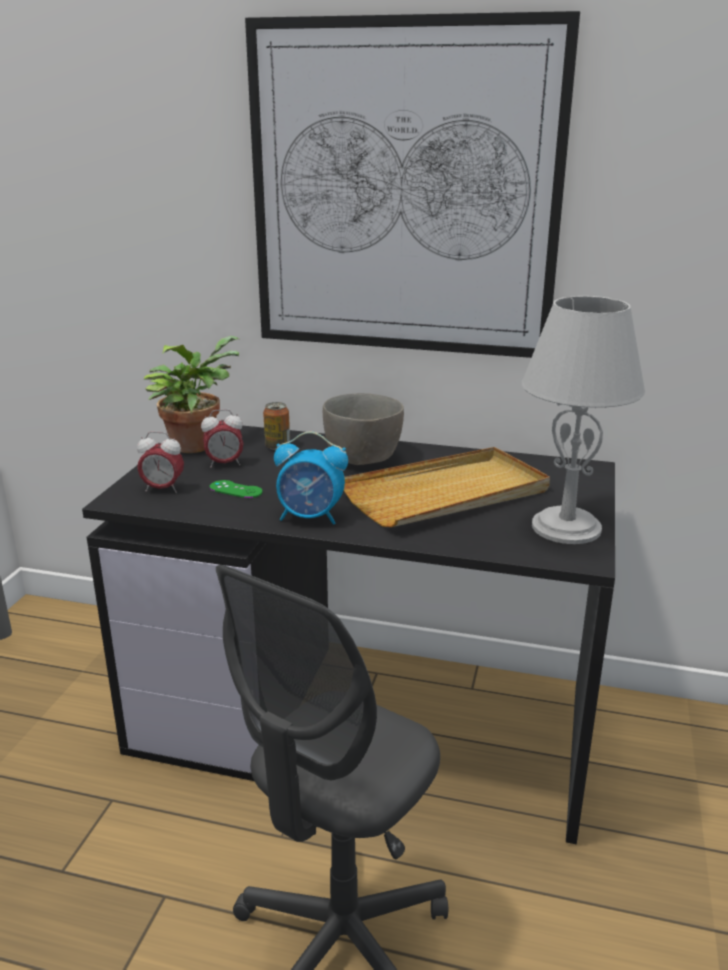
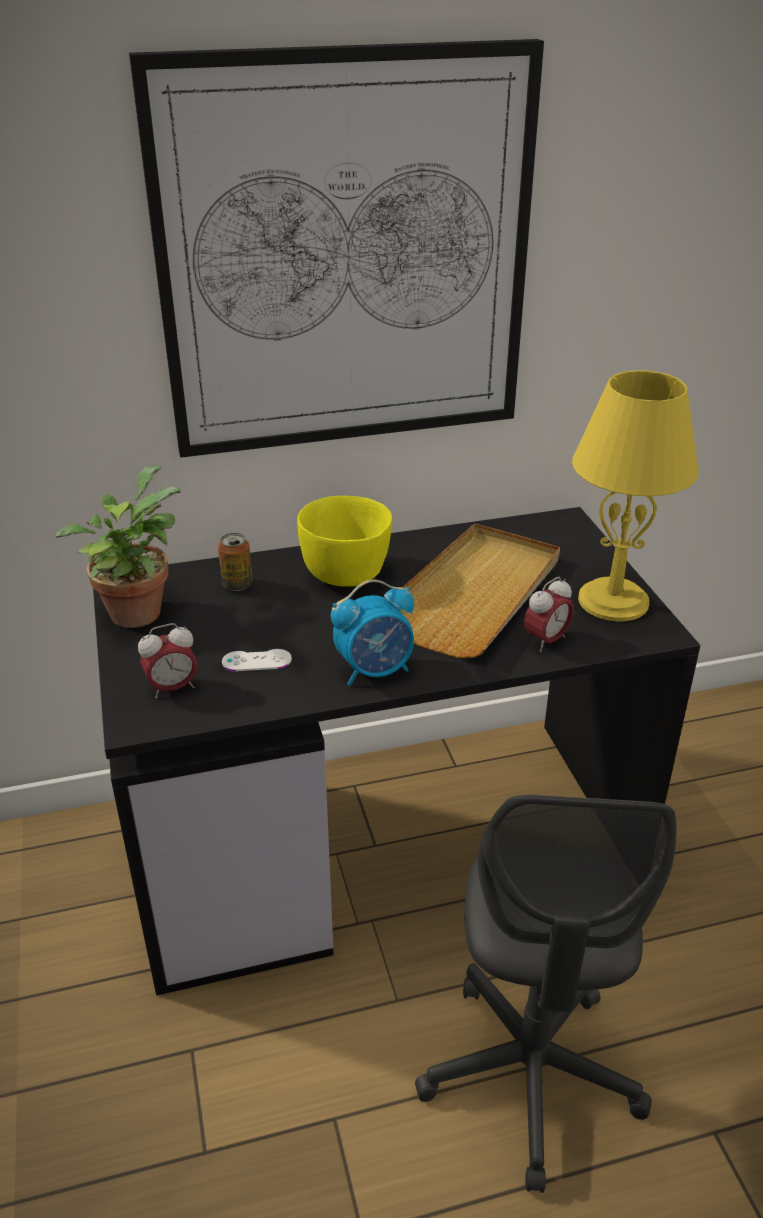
camera: 30 degrees left, 10 degrees up
(224, 464) = (204, 628): alarm clock -> alarm clock (546, 640)
(236, 490) = (256, 660): green game controller -> white game controller
(364, 458) = (346, 572): grey bowl -> yellow bowl
(565, 527) = (612, 601): grey table lamp -> yellow table lamp

